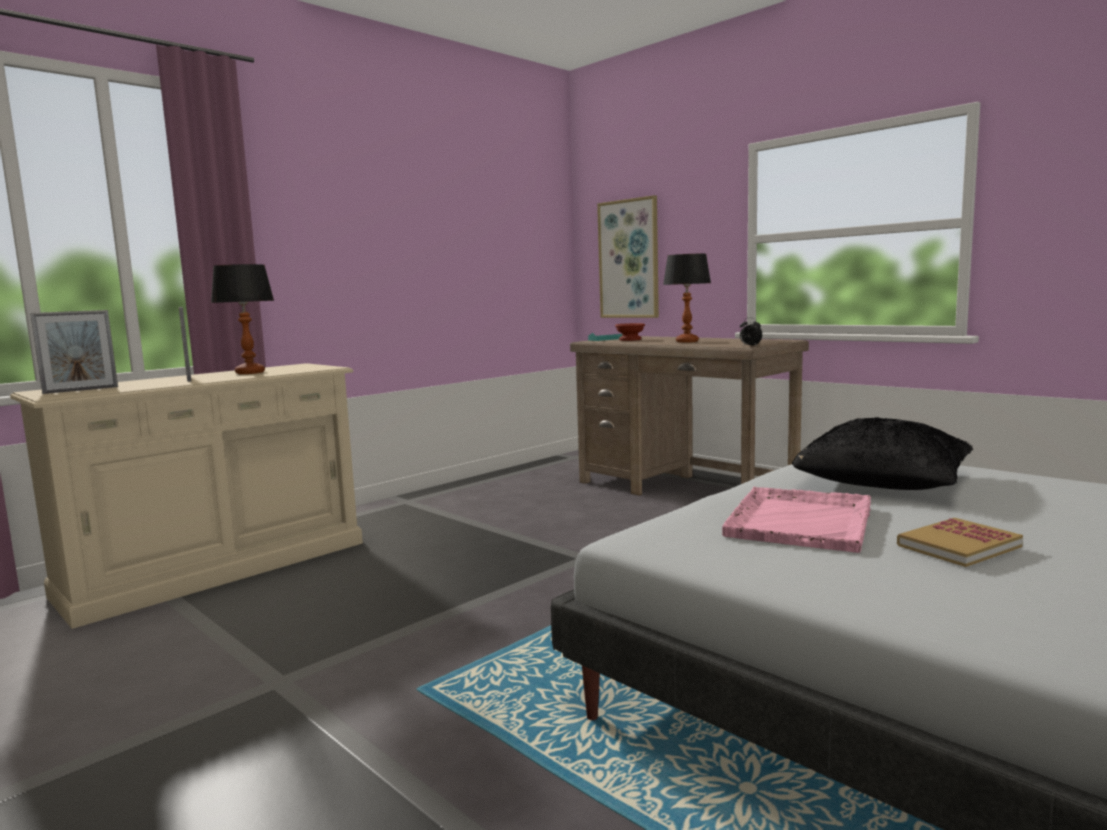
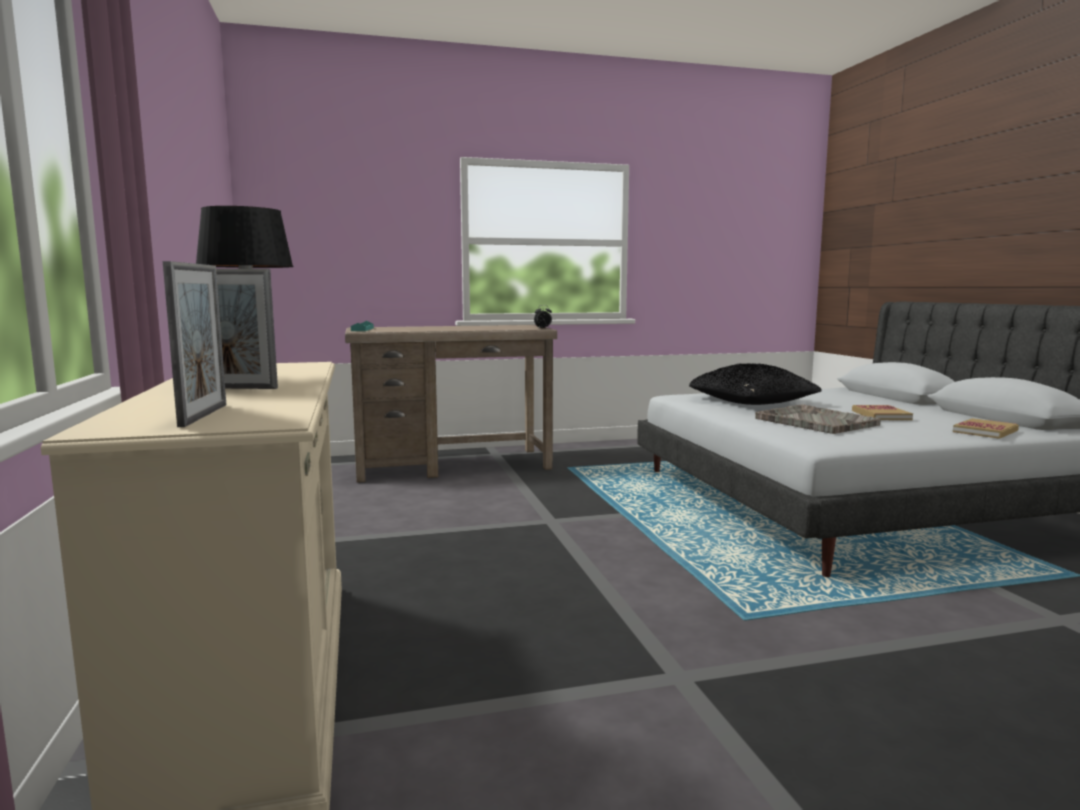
camera: 60 degrees left, 0 degrees up
(629, 259) = (322, 248): picture -> none
(629, 339) = (389, 329): brown bowl -> none
(687, 341) = (461, 328): table lamp -> none
(800, 520) = (815, 421): pink tray -> grey tray
(988, 624) = (985, 431): none -> book

